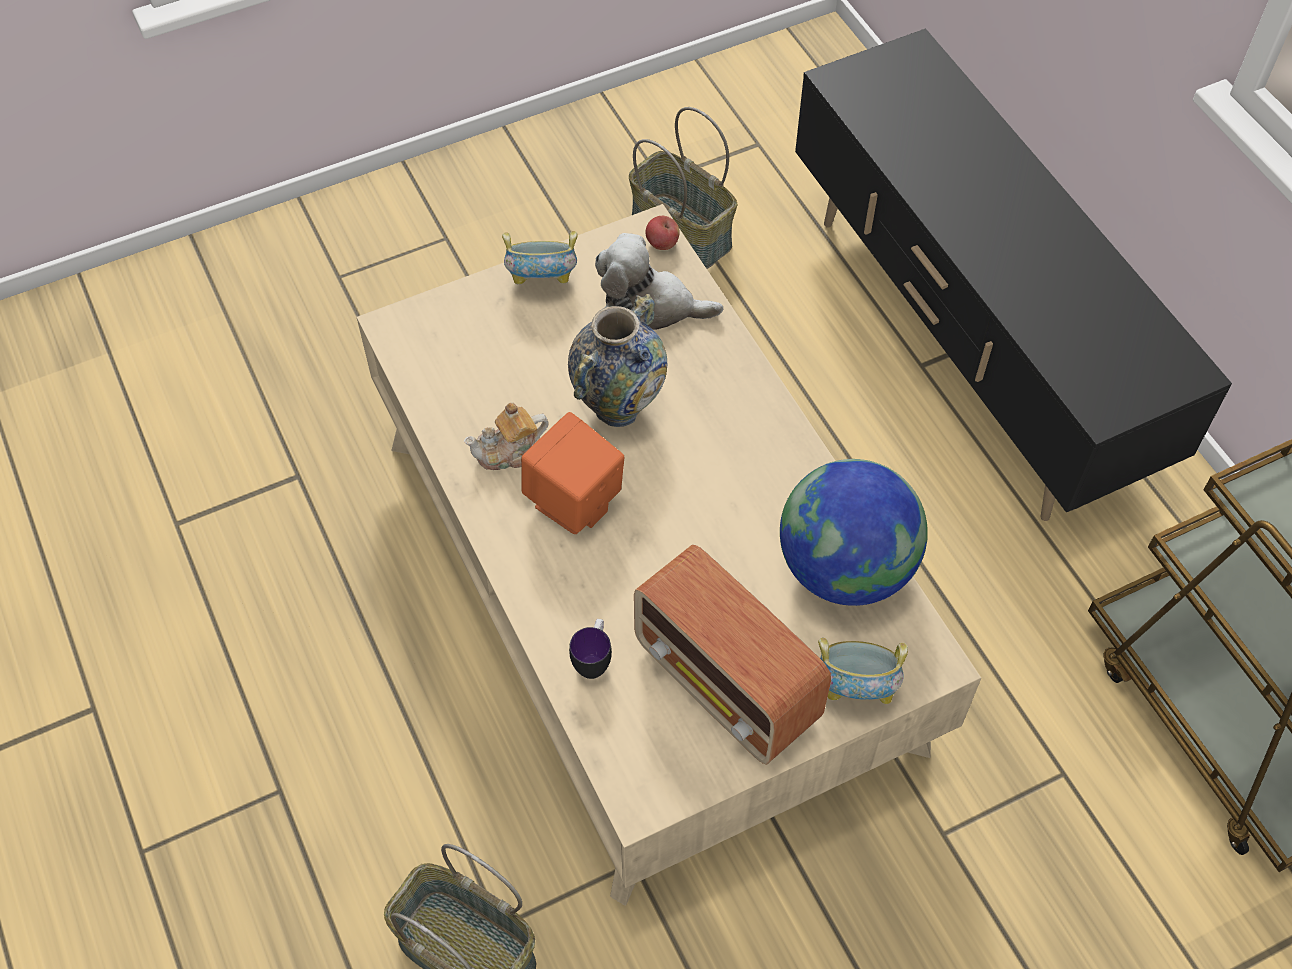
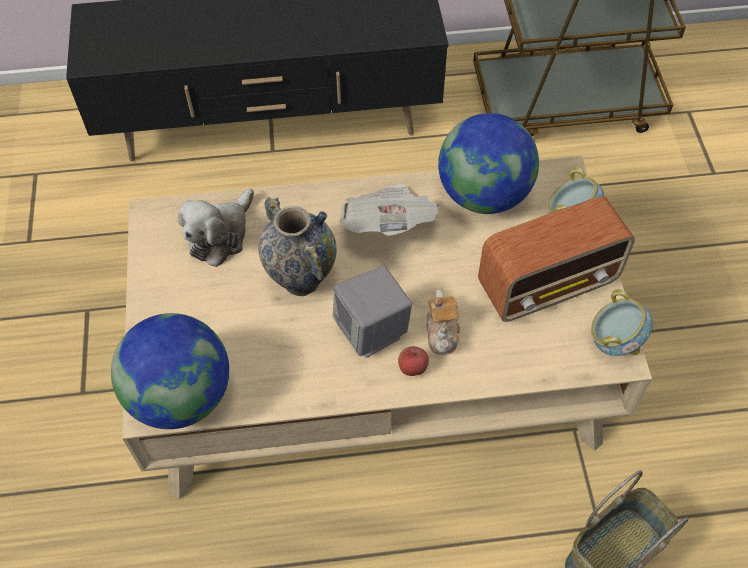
camera: 70 degrees left, 0 degrees up
(422, 348) = (181, 396): none -> globe
(509, 452) = (309, 361): teapot -> teapot (442, 332)
(543, 280) = (159, 295): bowl -> bowl (614, 341)
(574, 503) = (372, 331): orange speaker -> grey speaker
(593, 660) = (506, 356): mug -> none
(662, 244) = (167, 211): apple -> apple (412, 368)
(683, 232) = (86, 243): basket -> none
(743, 473) = (388, 225): none -> newspaper

